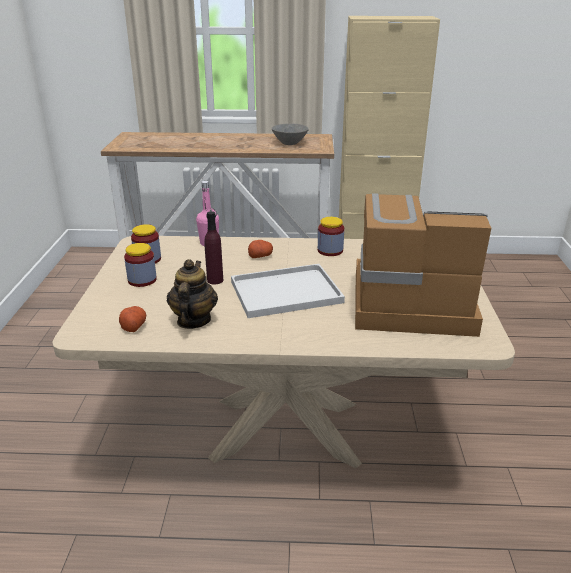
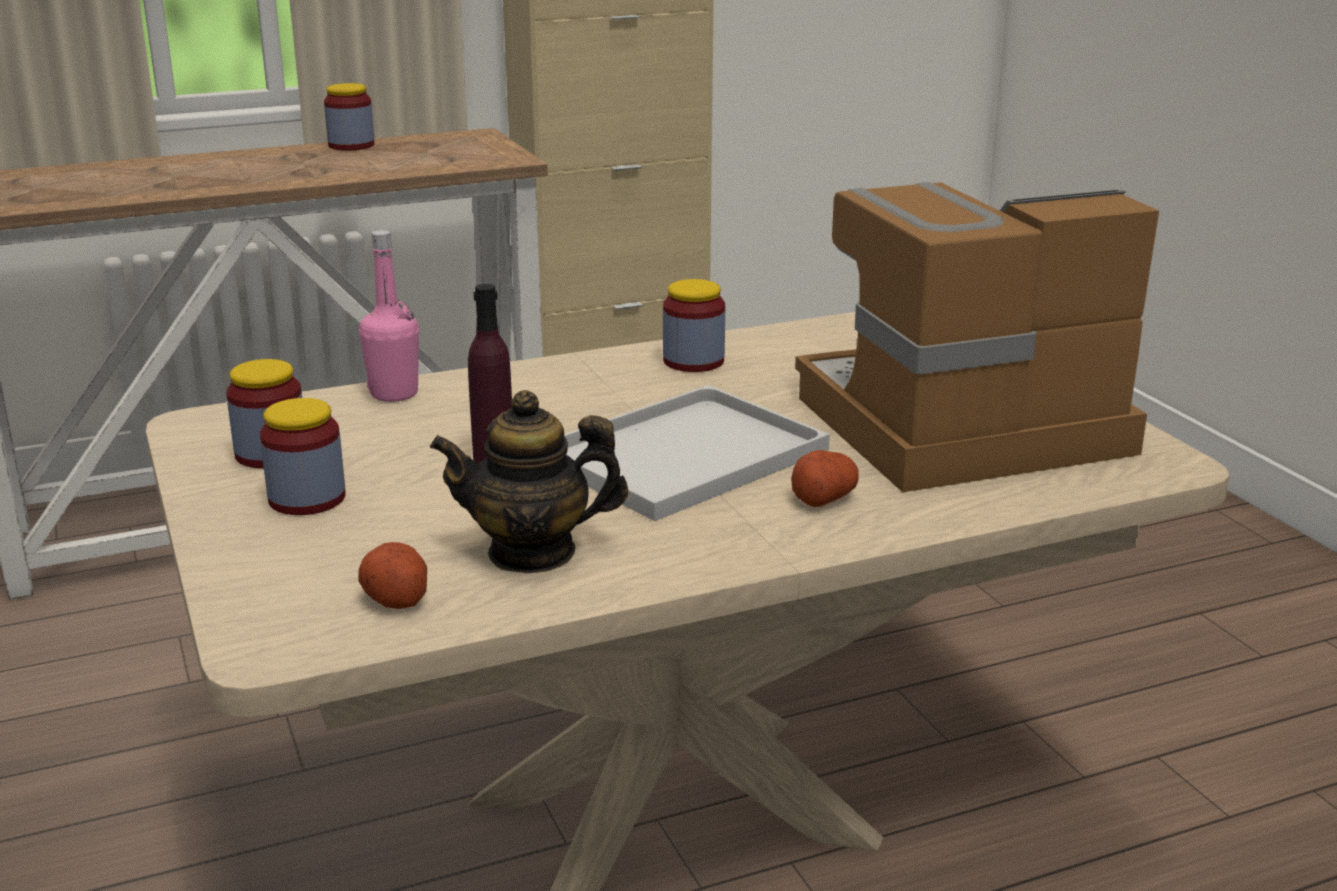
camera: 25 degrees left, 5 degrees down
(193, 320) = (532, 552): teapot -> teapot turned 75 degrees counterclockwise
(260, 256) = (548, 397): potato -> potato (823, 497)
(270, 136) = (351, 145): none -> jar
(290, 143) = (420, 154): grey bowl -> none

